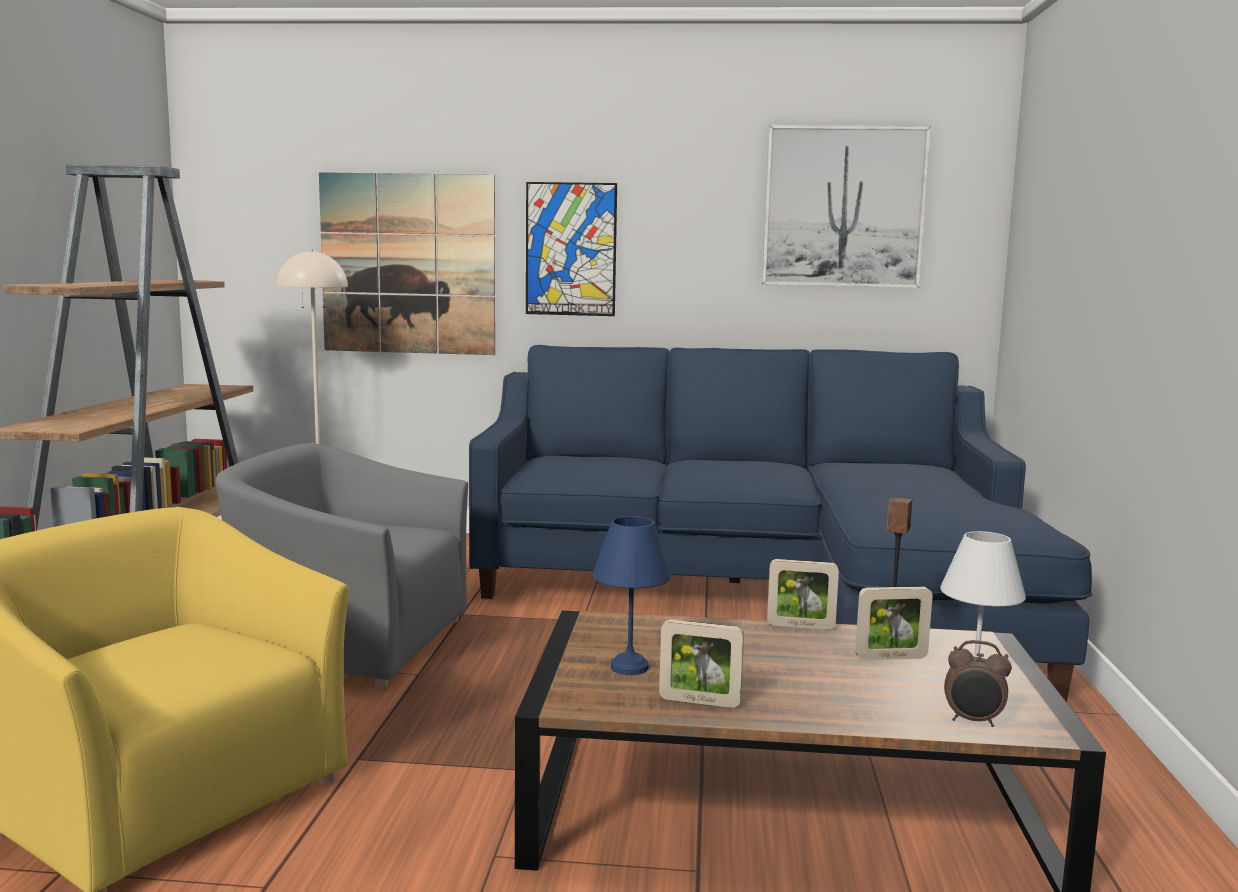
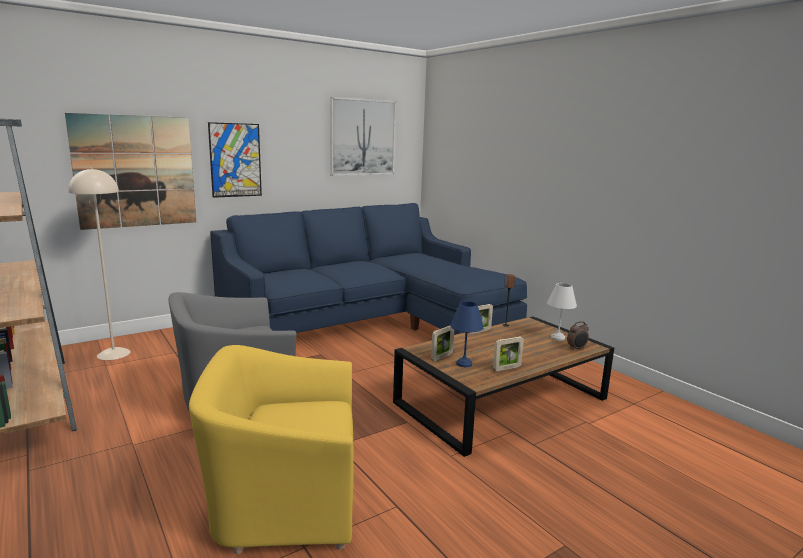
camera: 40 degrees left, 5 degrees up
(891, 657) = (522, 334): picture frame -> picture frame (442, 357)

